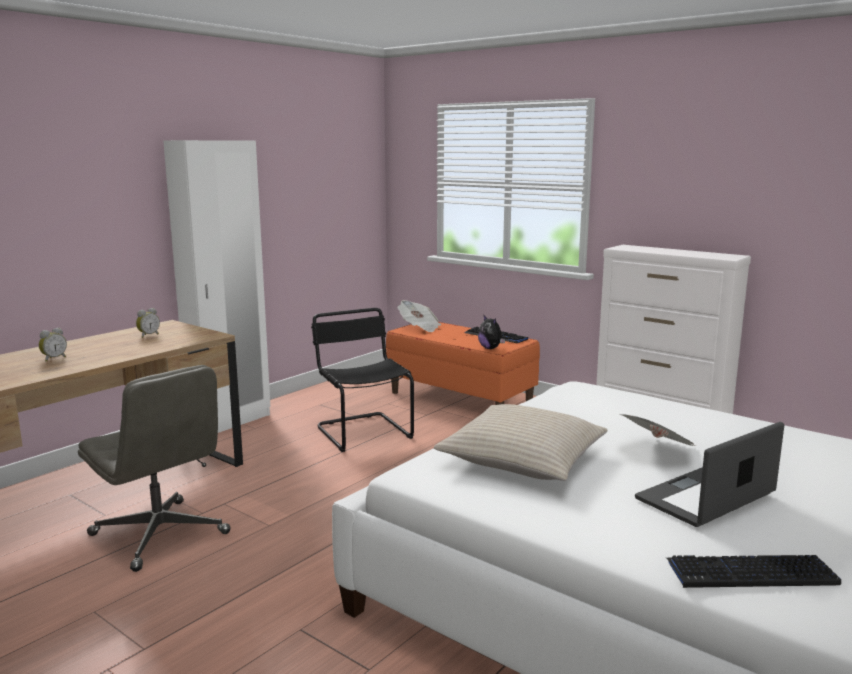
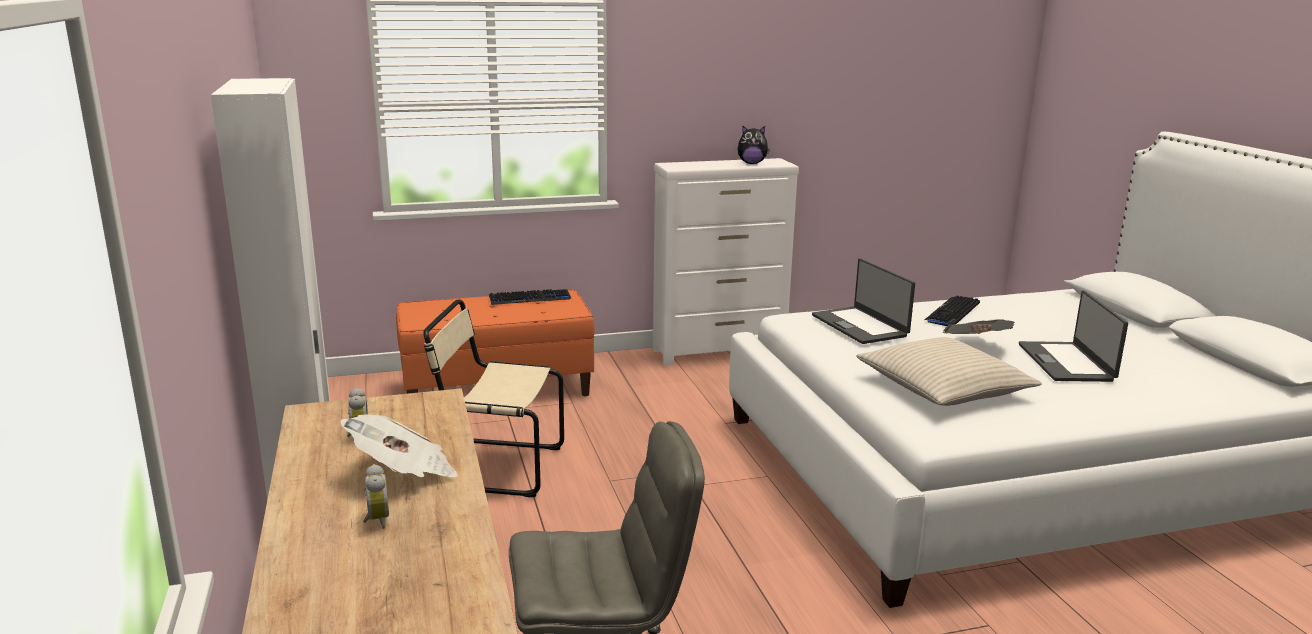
camera: 55 degrees left, 5 degrees up
(362, 431) = (495, 467): black chair -> beige chair
(419, 327) = (423, 315): newspaper -> newspaper (404, 473)
(490, 348) = (565, 313): plush toy -> plush toy (752, 163)
(604, 405) = (860, 325): none -> laptop
(750, 573) = (1181, 393): keyboard -> keyboard (952, 312)

